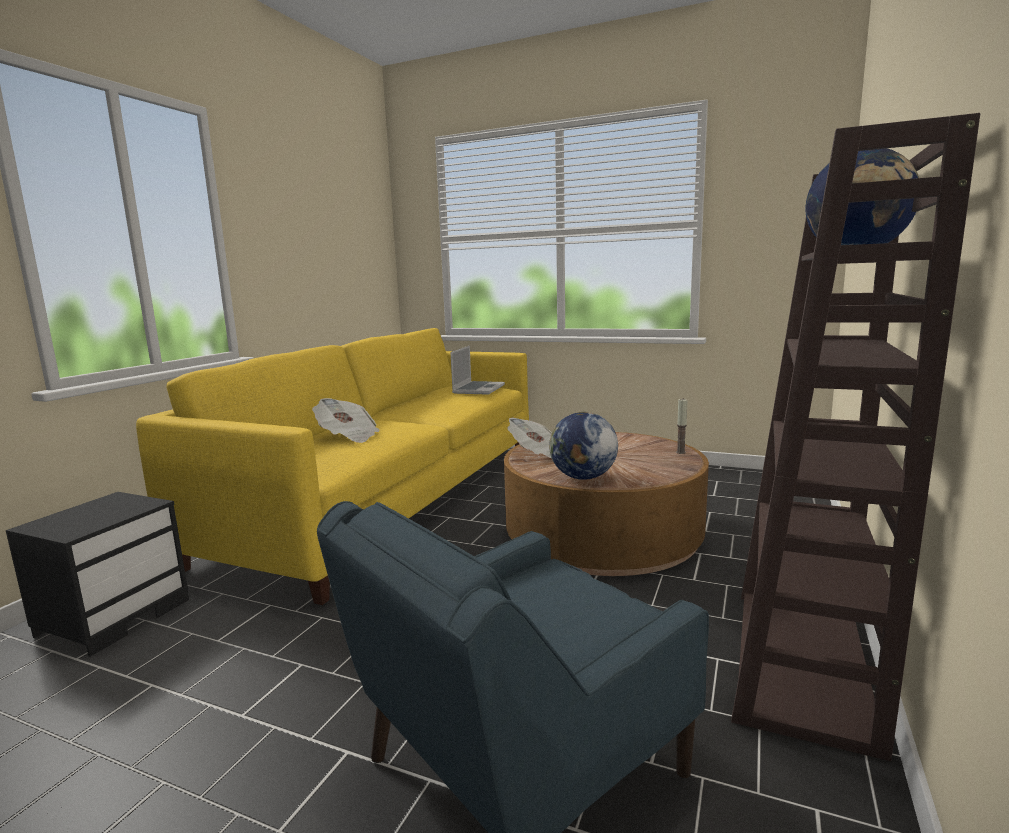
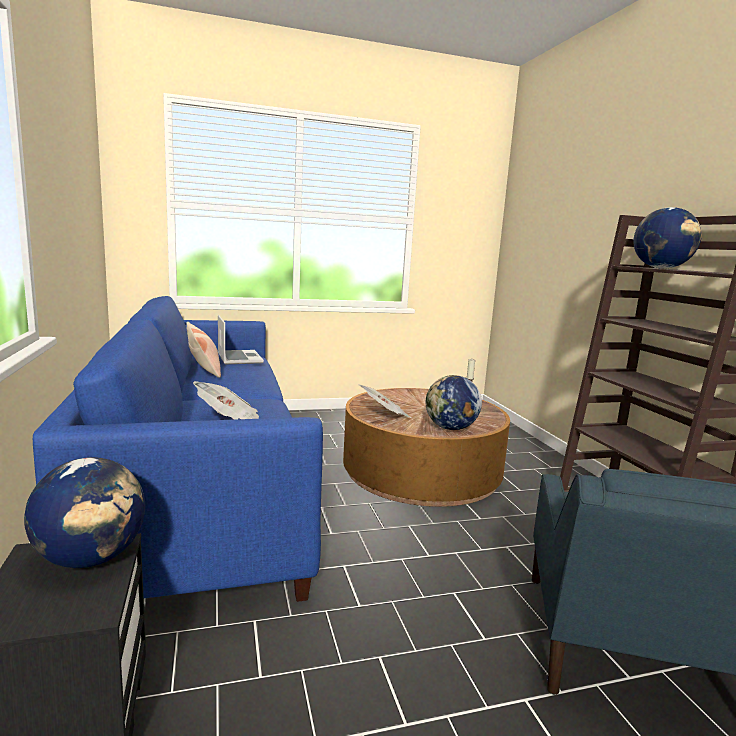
camera: 40 degrees left, 0 degrees up
(126, 507) = (91, 558): none -> globe
(390, 498) = (200, 481): yellow sofa -> blue sofa
(431, 395) = (203, 368): none -> pillow

